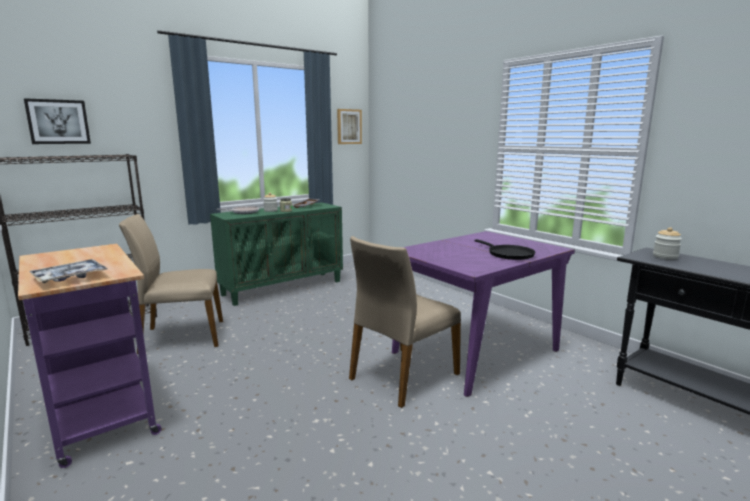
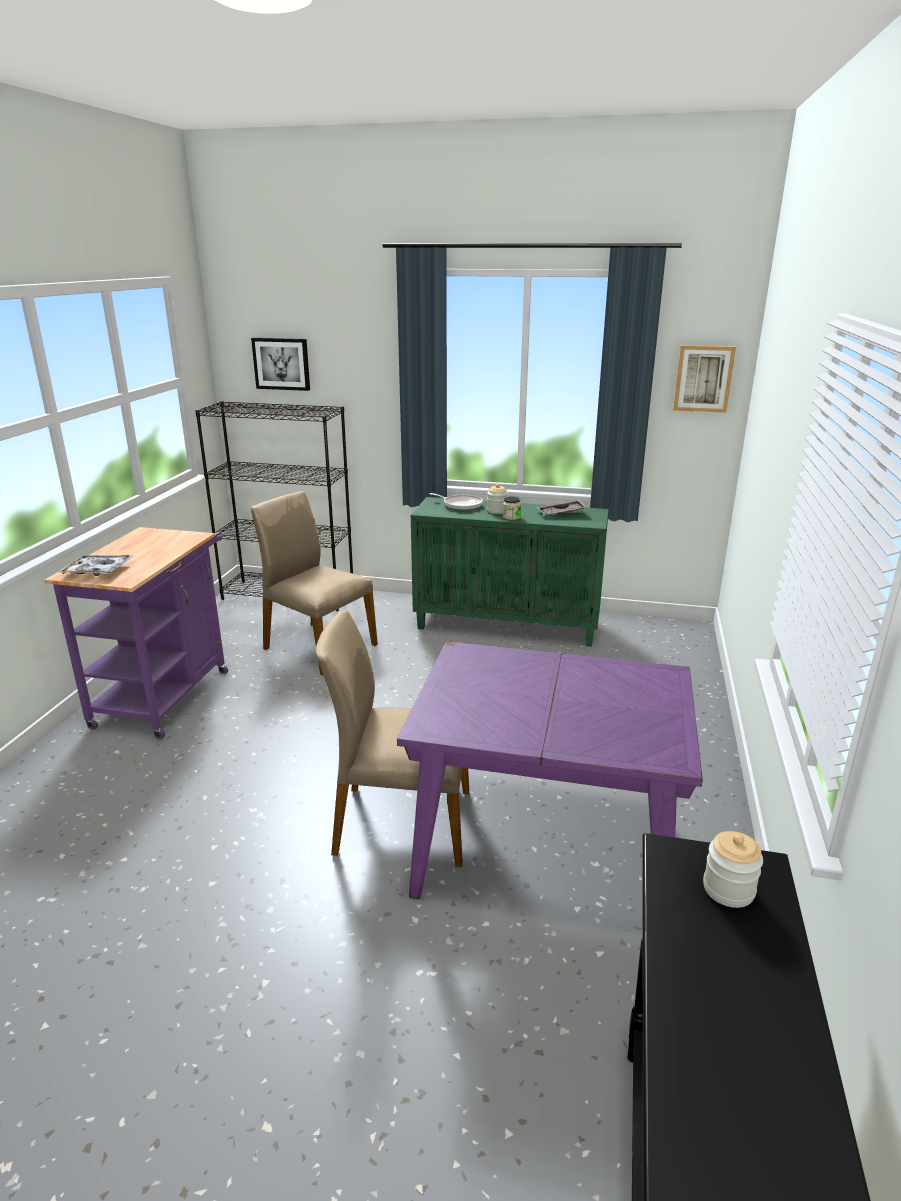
camera: 50 degrees right, 10 degrees up
(508, 254) = (558, 728): black frying pan -> none

